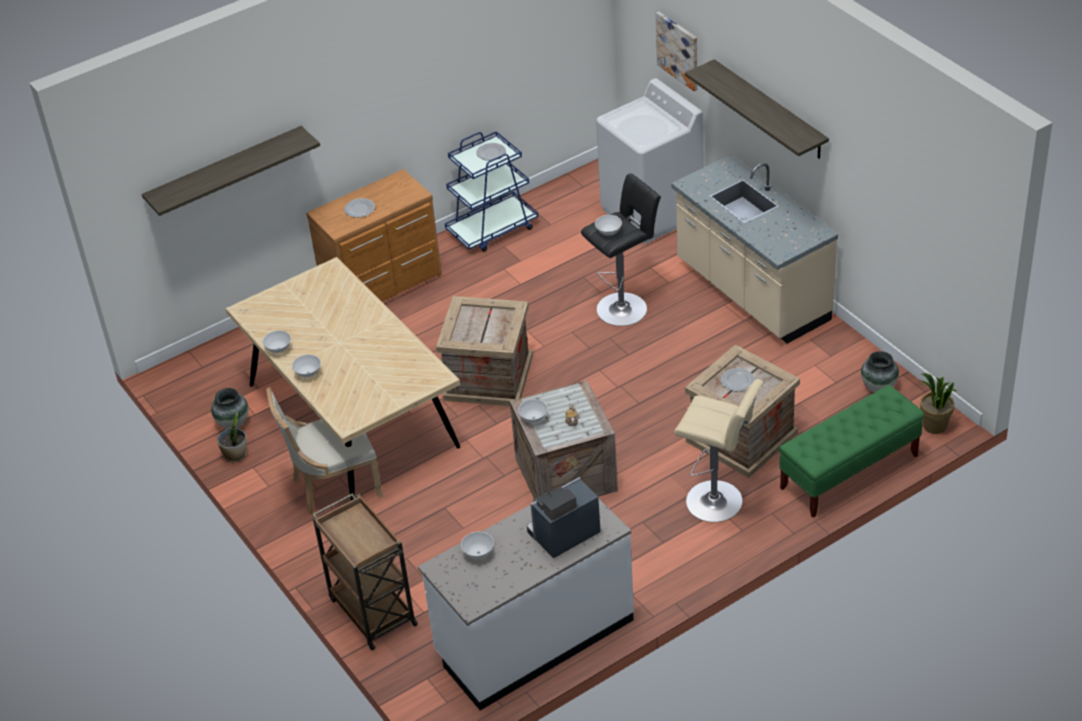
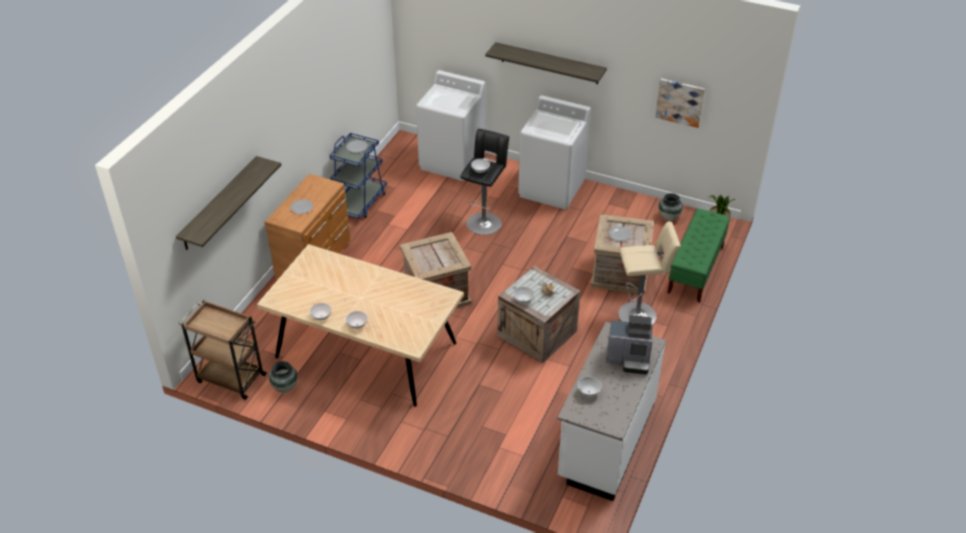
camera: 35 degrees left, 0 degrees up
(235, 455) = (305, 407): potted plant -> none
(333, 486) = (392, 401): beige chair -> none
(372, 611) = (489, 469): brown cart -> brown cart (230, 378)
(562, 535) = (629, 359): coffee machine -> coffee machine turned 105 degrees counterclockwise
(678, 50) = (459, 45): picture -> picture (680, 102)
(751, 293) = (552, 188): beige counter -> white washing machine

